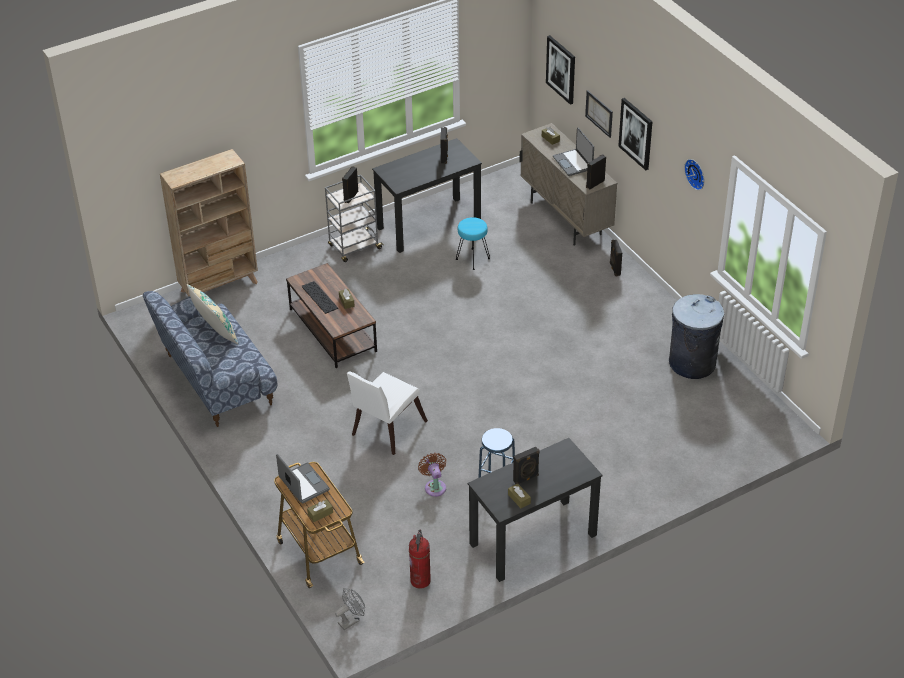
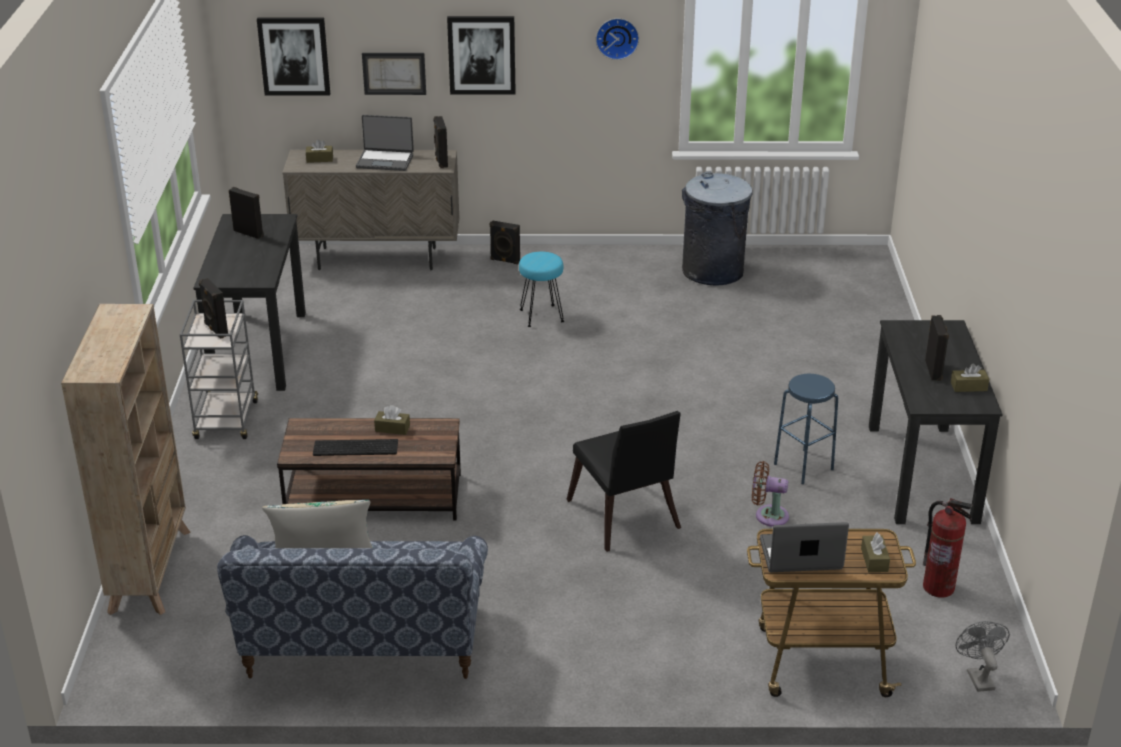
camera: 60 degrees left, 10 degrees down
(385, 430) = (625, 519): white chair -> black chair
(472, 259) = (368, 342): turquoise stool -> turquoise stool (541, 316)

